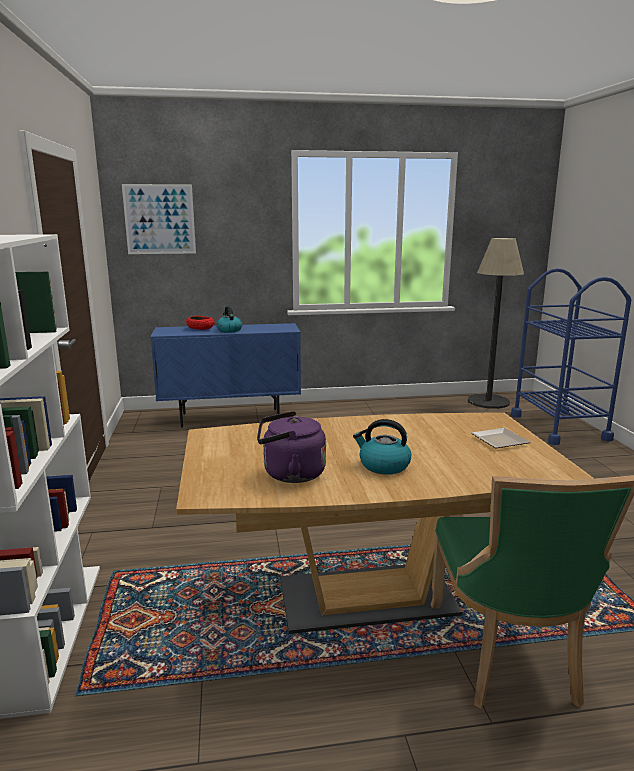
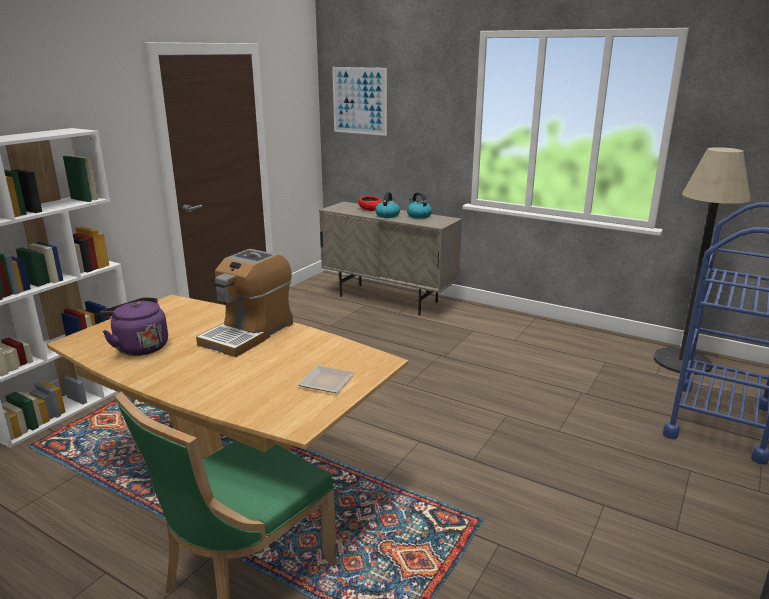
camera: 40 degrees right, 5 degrees up
(231, 418) = (388, 299): blue cabinet -> beige cabinet
(354, 433) = (248, 333): none -> coffee machine
(383, 465) = (199, 365): kettle -> kettle (418, 216)

